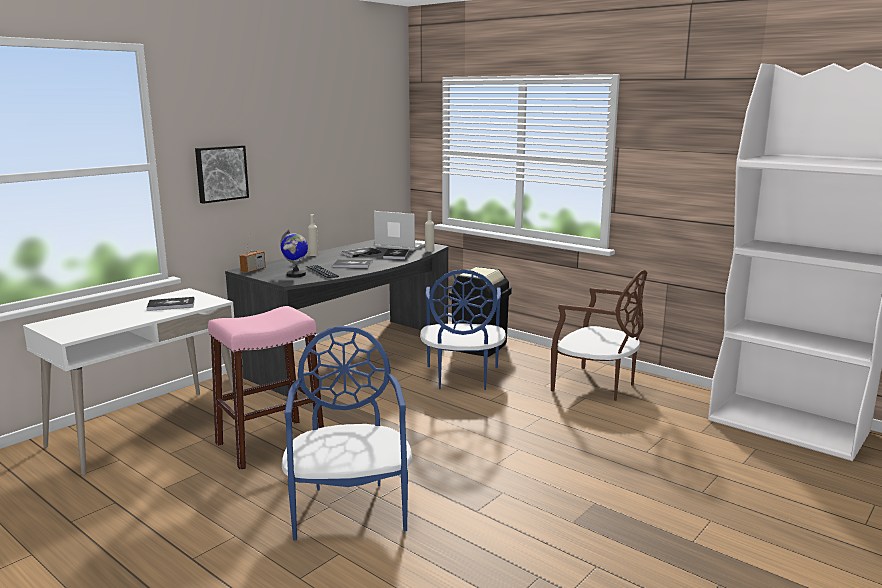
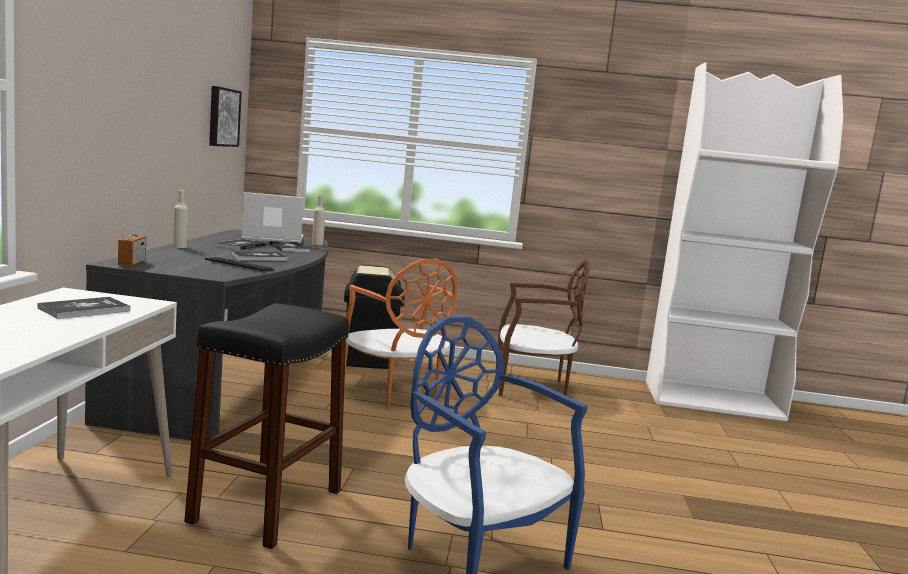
camera: 35 degrees left, 5 degrees down
(221, 173) = (85, 115): picture -> picture (222, 117)
(270, 443) = (267, 506): pink stool -> black stool
(296, 275) = (210, 268): globe -> none
(462, 378) = (395, 393): blue chair -> orange chair

